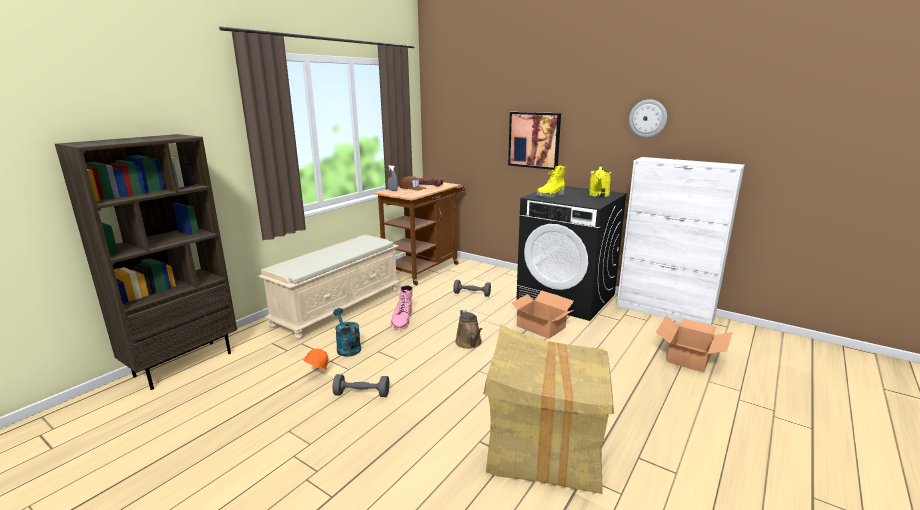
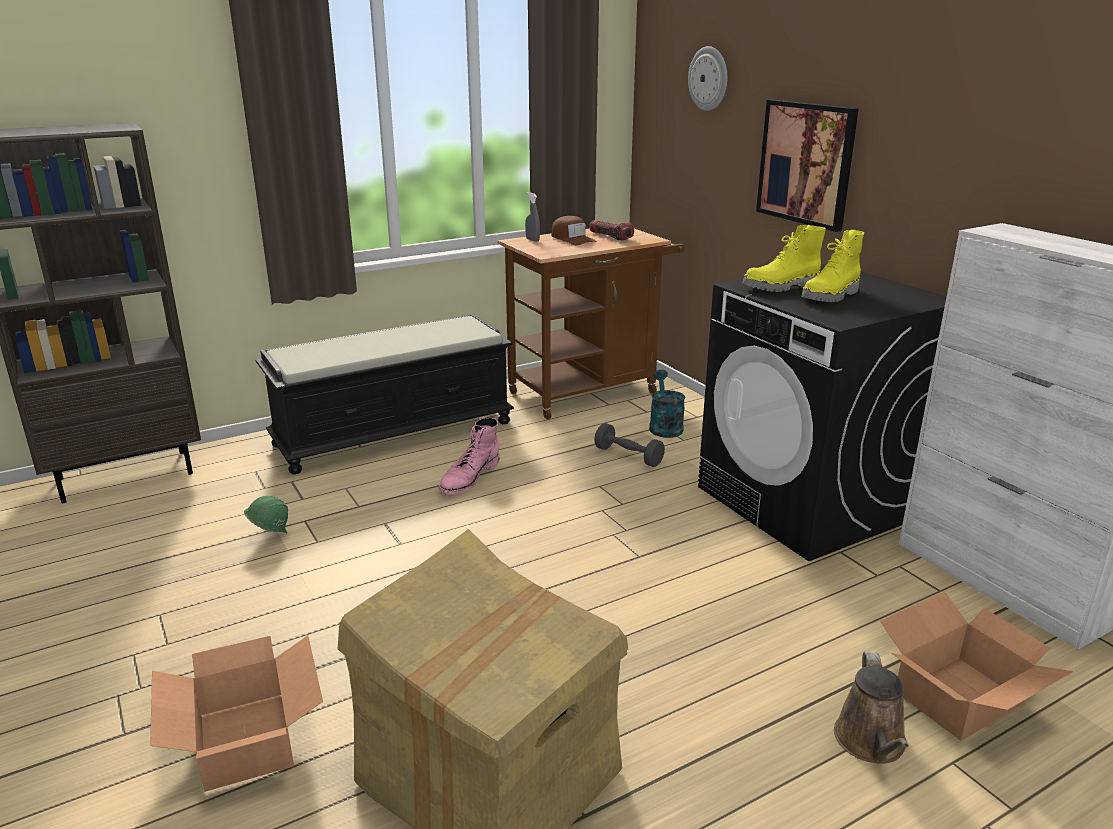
camera: 25 degrees right, 5 degrees up
(316, 373) = (269, 536): orange hard hat -> green hard hat
(339, 306) = (395, 432): beige bench -> black bench
(347, 347) = (347, 504): turquoise watering can -> turquoise watering can (664, 426)
(362, 394) = (299, 588): grey dumbbell -> none
(469, 343) = (539, 547): brown watering can -> brown watering can (871, 743)
(541, 327) = (697, 550): cardboard box -> cardboard box (244, 742)
(576, 197) = (831, 296): none -> yellow boot
(599, 195) = (889, 299): yellow watering can -> none
(648, 118) = (1028, 133): wall clock -> wall clock (709, 78)

